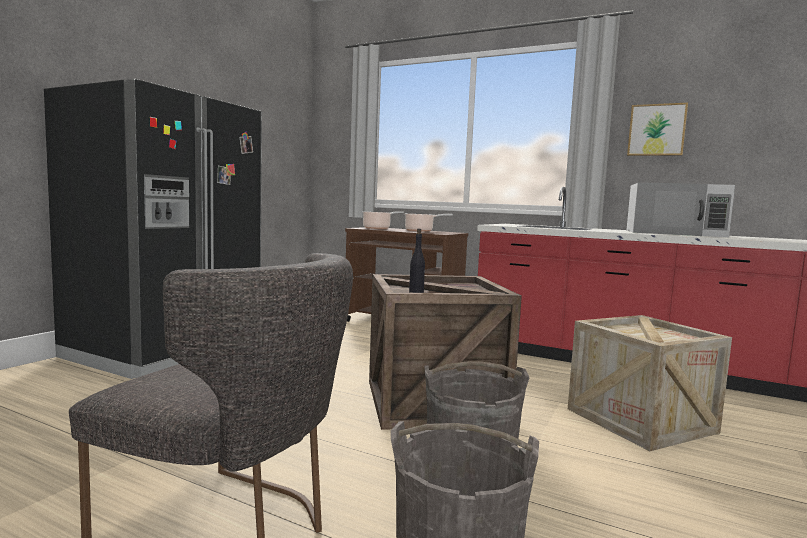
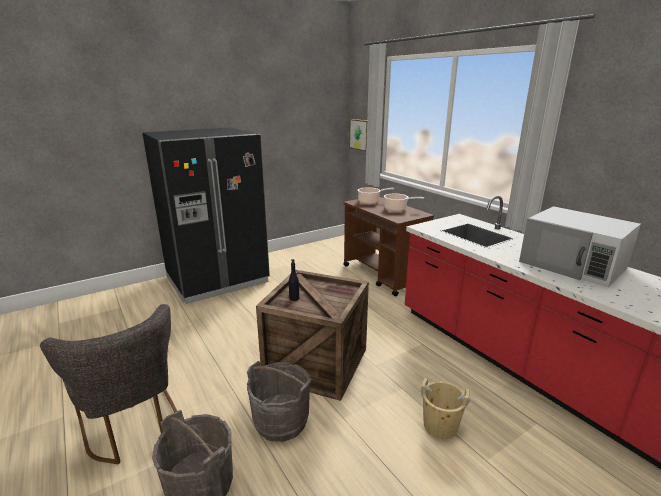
camera: 30 degrees right, 15 degrees up
(640, 420) = (440, 426): crate -> beige bucket
(656, 130) = (607, 146): picture -> picture (360, 134)

